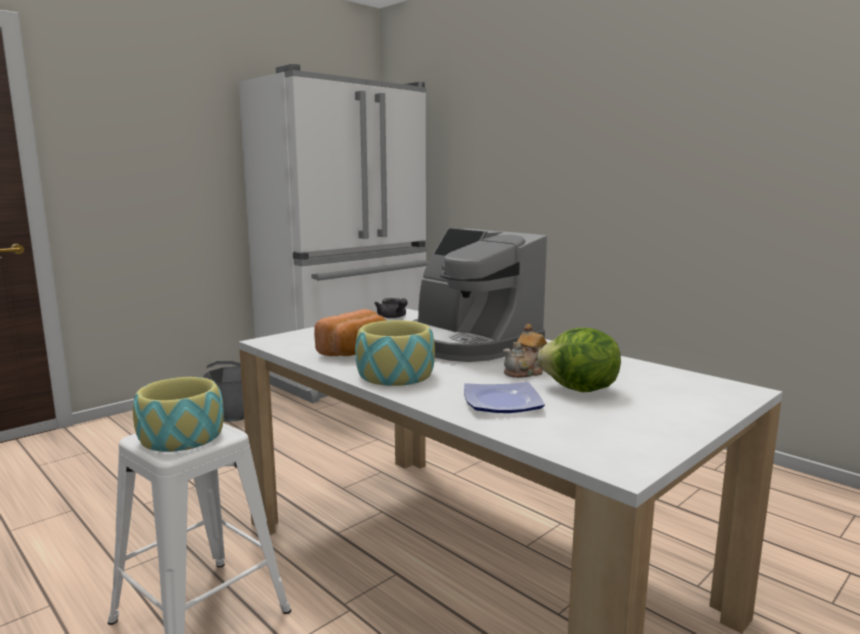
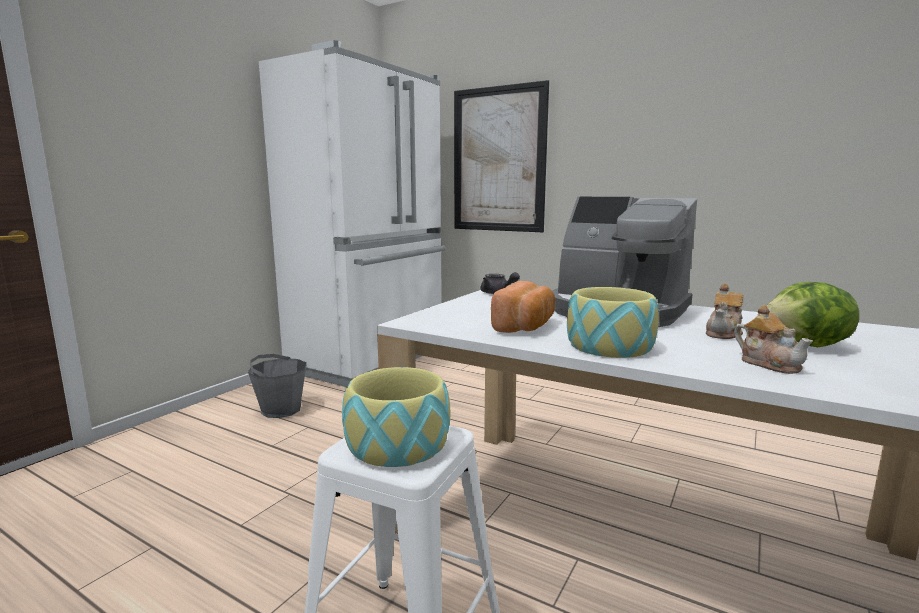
camera: 15 degrees left, 0 degrees up
(484, 170) = (498, 160): none -> picture
(503, 402) = (769, 364): plate -> teapot

